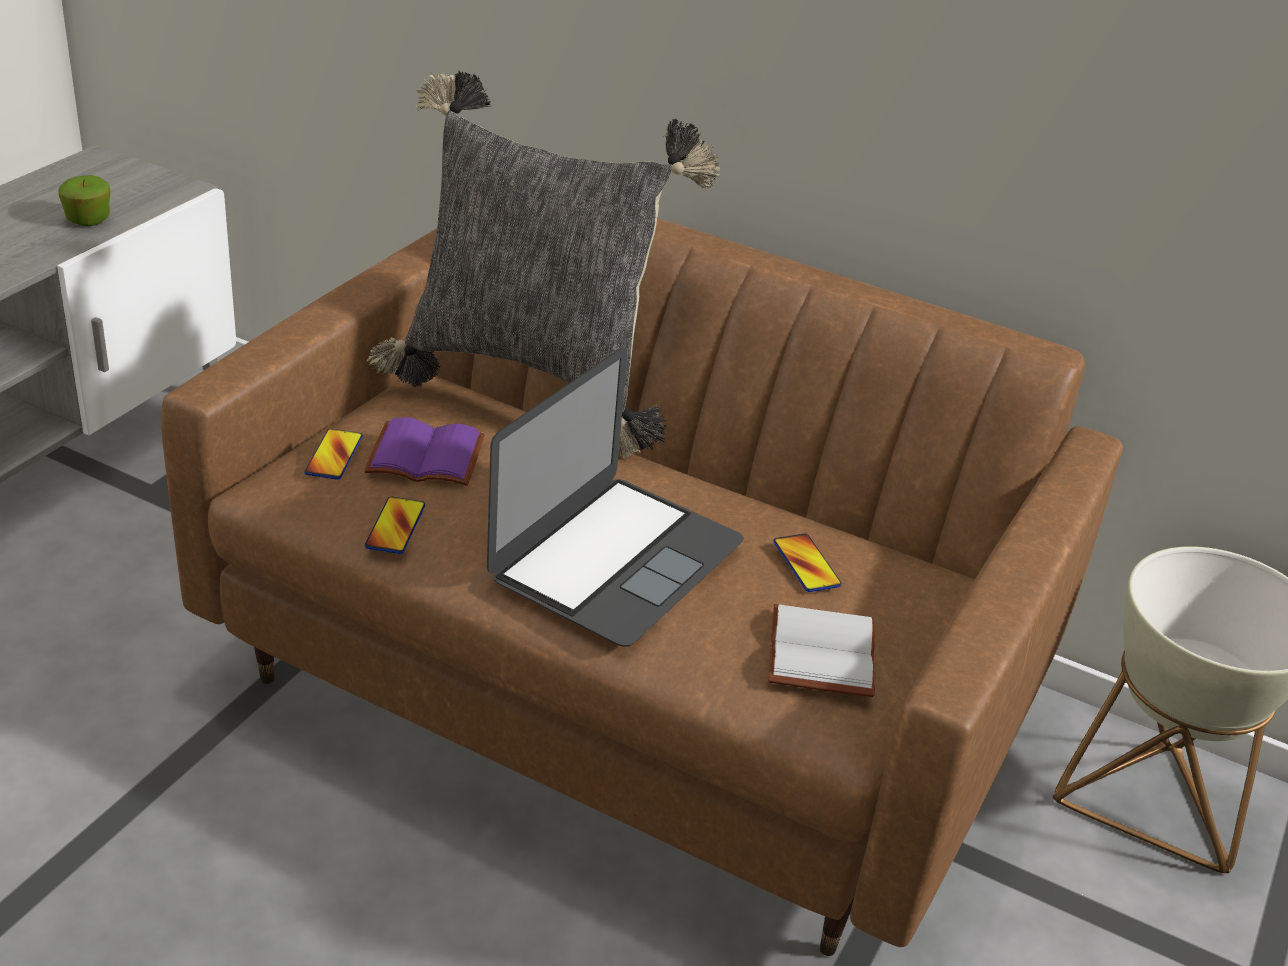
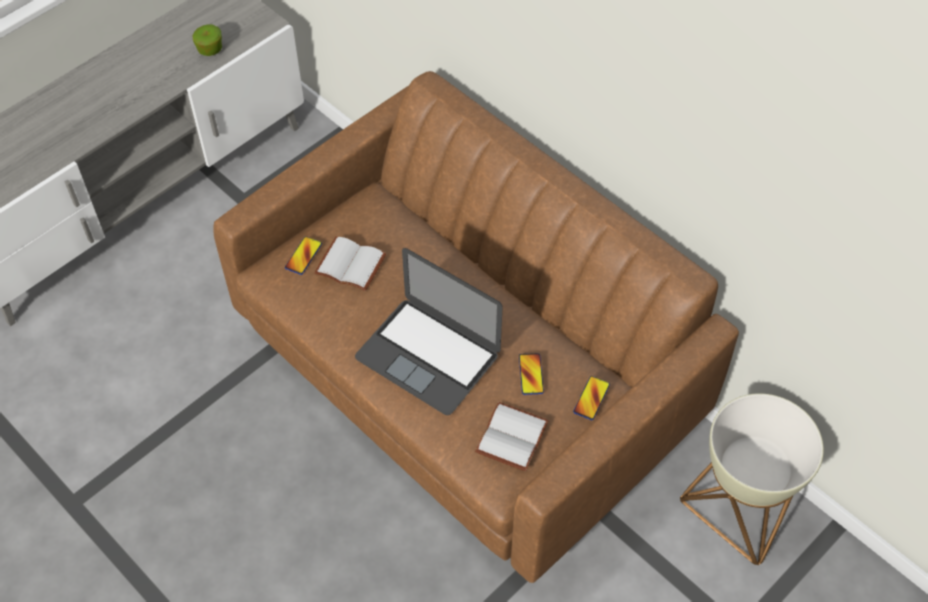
camera: 20 degrees right, 20 degrees up
(395, 527) = (320, 314): phone -> phone (591, 398)
(423, 458) = (349, 266): purple book -> white book
(534, 397) = (430, 219): pillow -> none
(617, 559) = (428, 355): laptop -> laptop turned 75 degrees clockwise

